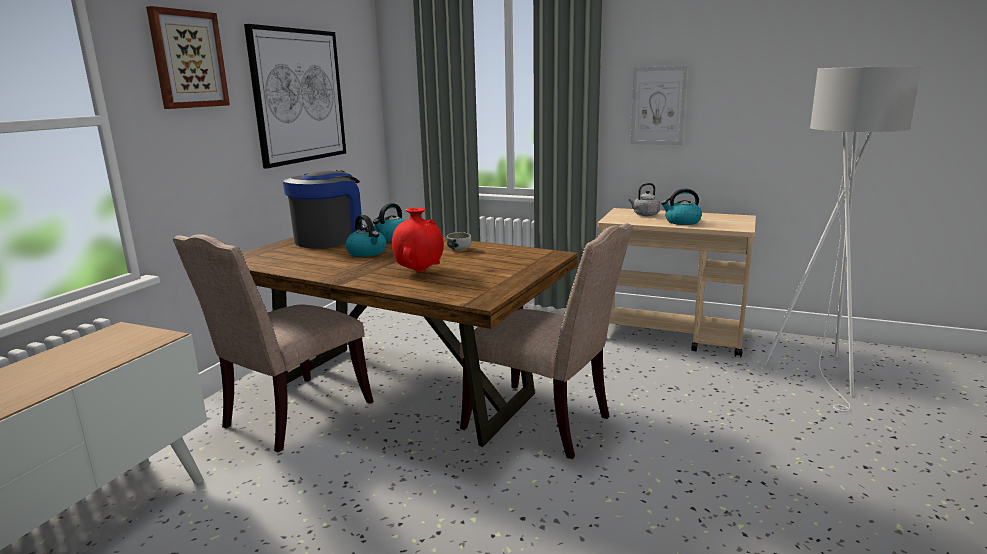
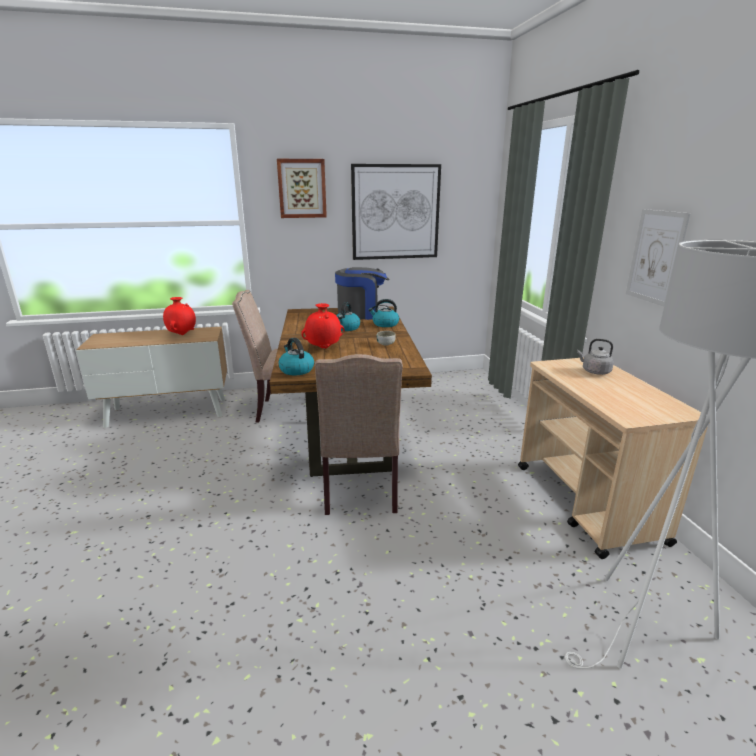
camera: 55 degrees right, 5 degrees up
(86, 353) = (182, 334): none -> red vase
(682, 222) = (598, 390): kettle -> kettle (296, 370)

